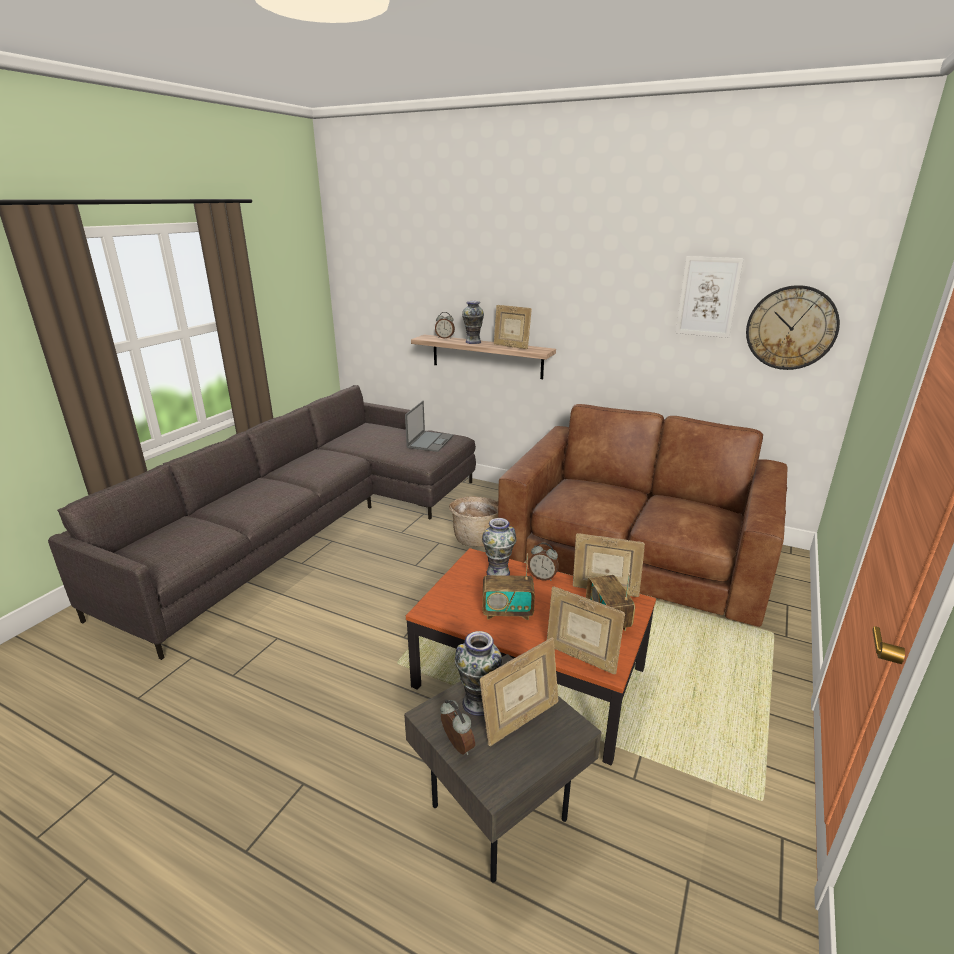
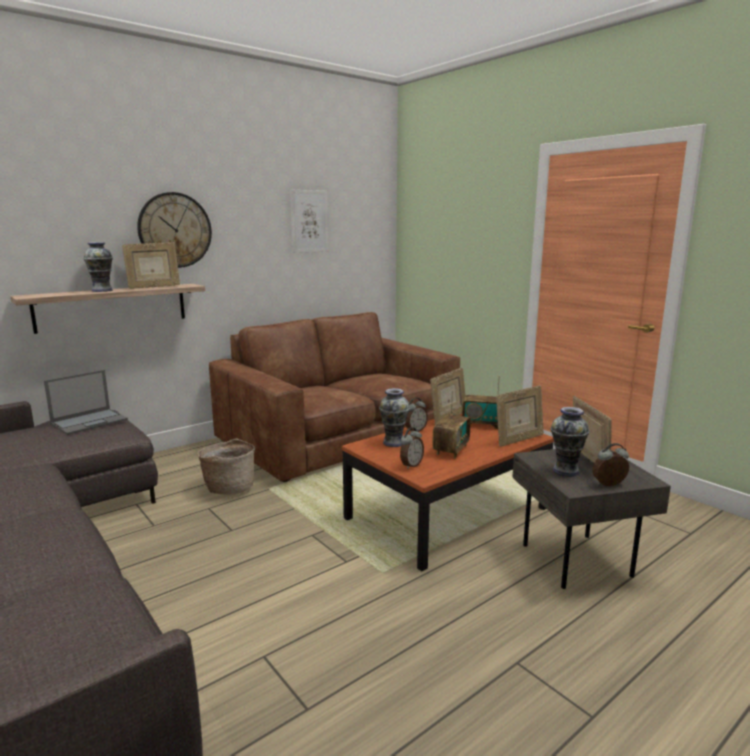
camera: 65 degrees left, 10 degrees down
(430, 441) = (90, 421): laptop -> laptop turned 90 degrees clockwise
(445, 338) = (54, 293): alarm clock -> alarm clock (411, 465)
(791, 328) = (359, 239): wall clock -> wall clock (175, 230)

